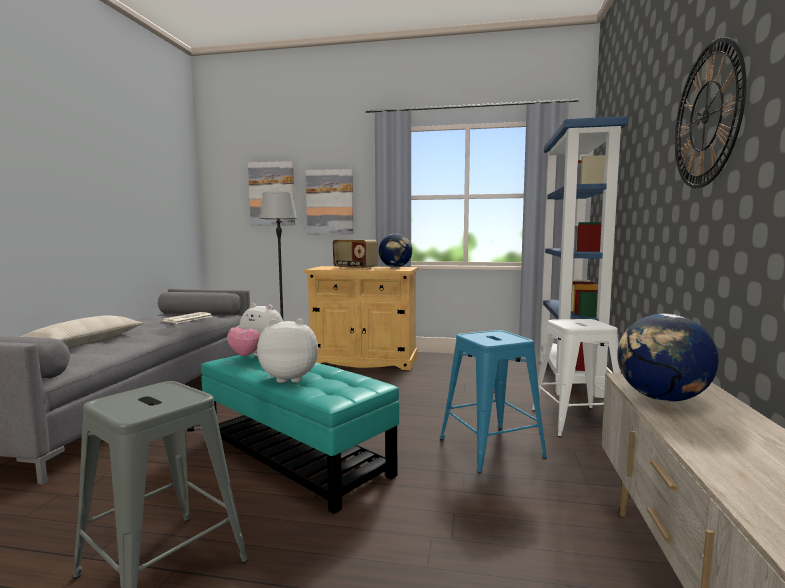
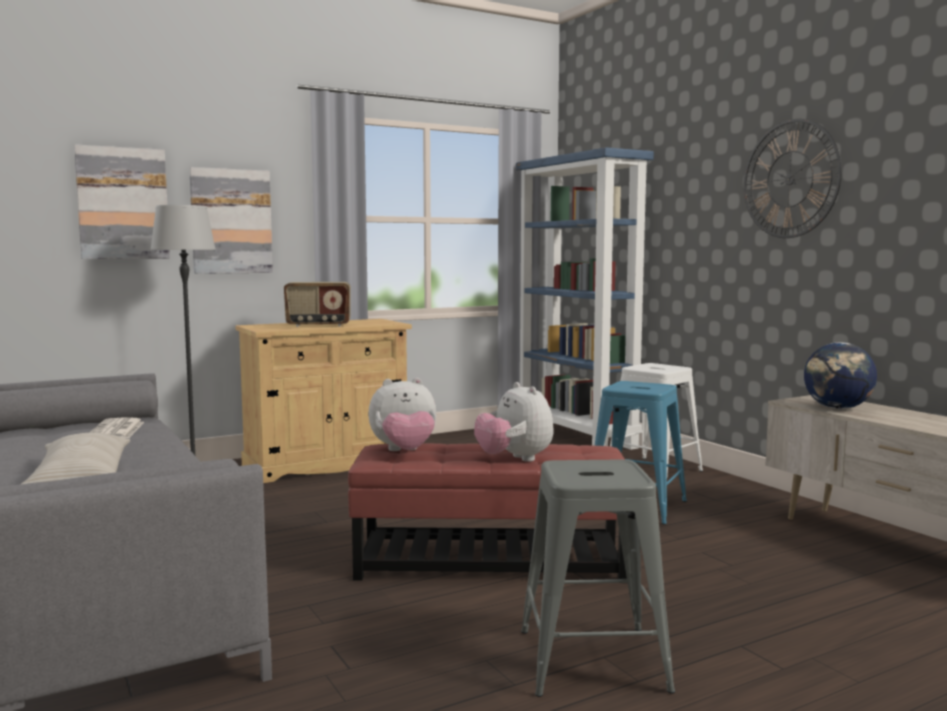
camera: 40 degrees left, 0 degrees up
(290, 378) = (514, 459): plush toy -> plush toy turned 75 degrees counterclockwise
(295, 455) = (490, 561): turquoise ottoman -> red ottoman
(395, 267) = (360, 321): globe -> none

